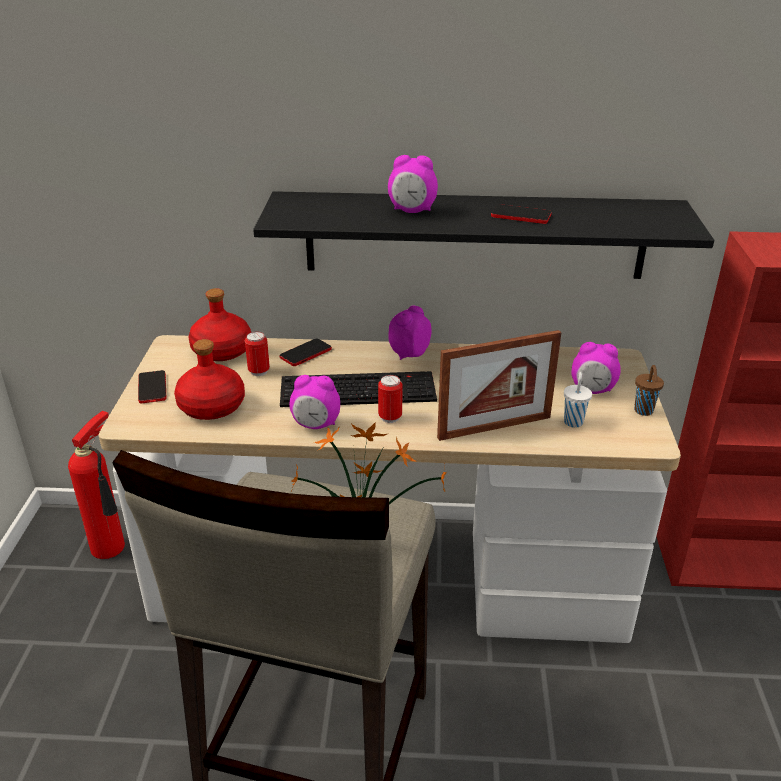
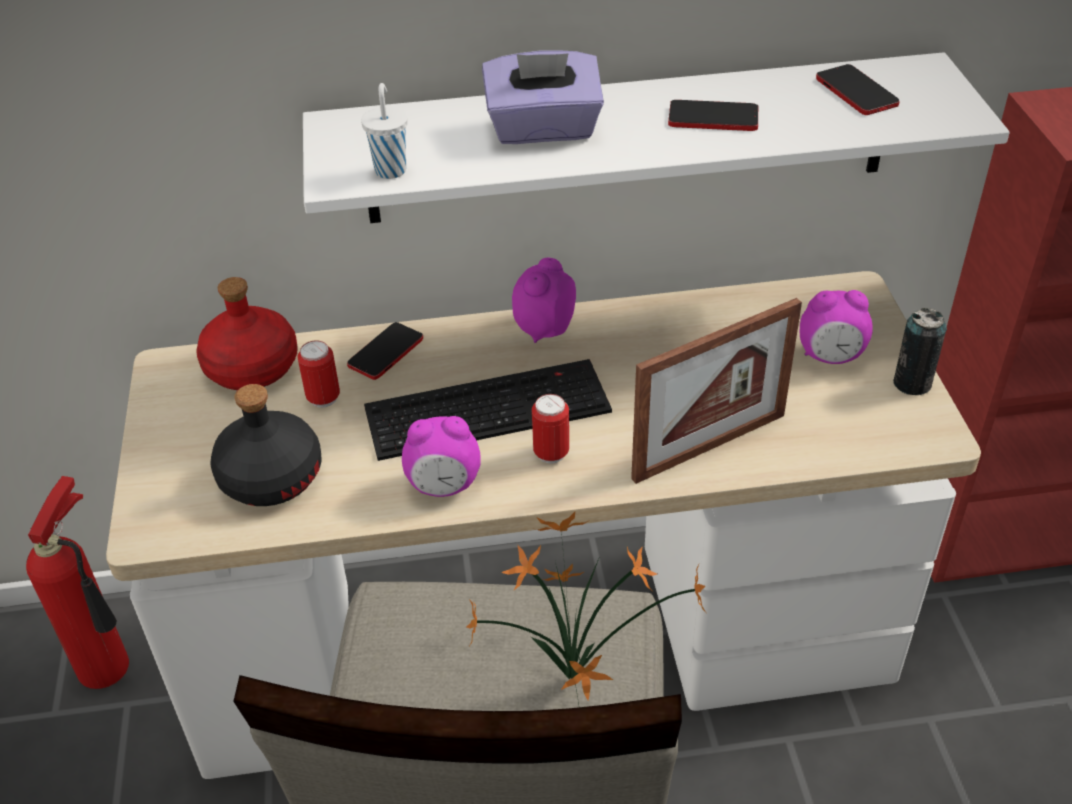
camera: 10 degrees left, 10 degrees up
(152, 388) = (164, 456): phone -> phone (856, 92)
(211, 406) = (270, 476): red bottle -> black bottle
(412, 211) = (543, 130): alarm clock -> purple tissue box
(474, 235) = (629, 139): black shelf -> white shelf
(573, 421) = (818, 417): white cup -> white cup (390, 169)
(644, 411) = (912, 383): brown cup -> can

